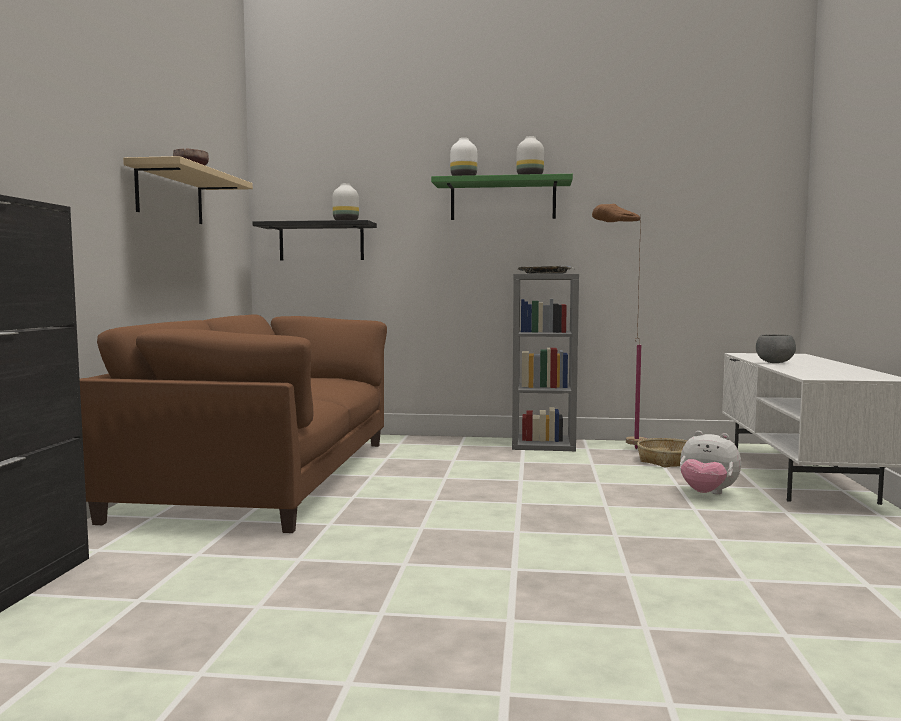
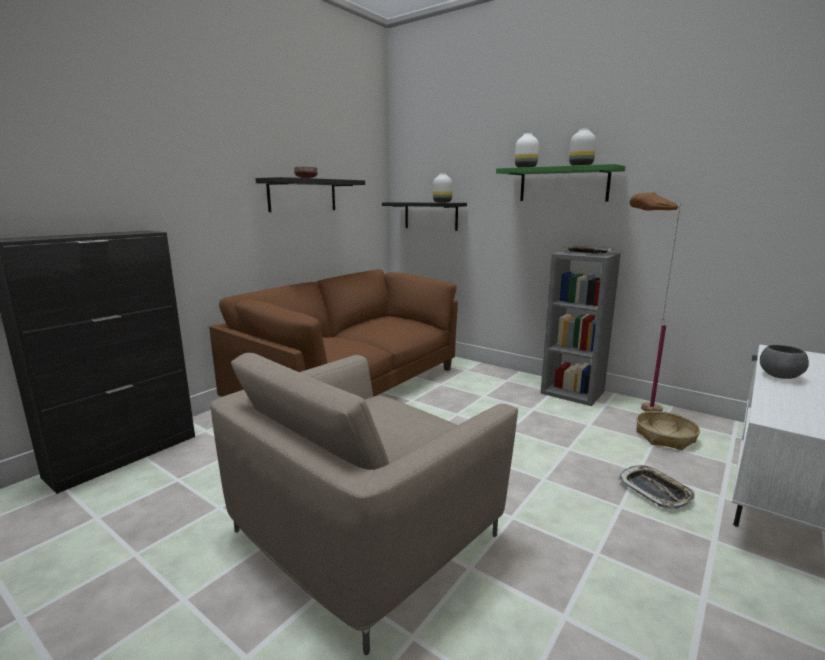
camera: 30 degrees right, 10 degrees up
(170, 195) = (302, 195): beige shelf -> black shelf
(485, 580) = (363, 533): none -> beige armchair
(707, 494) = (655, 491): plush toy -> tray

